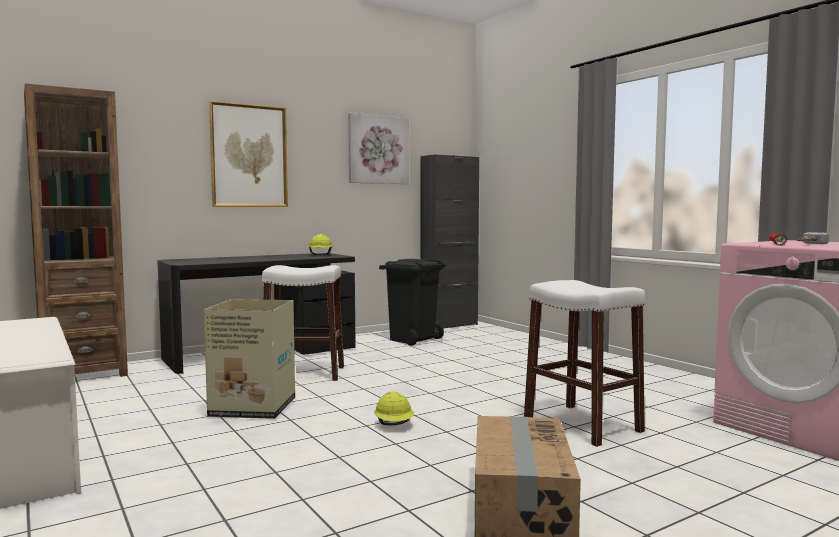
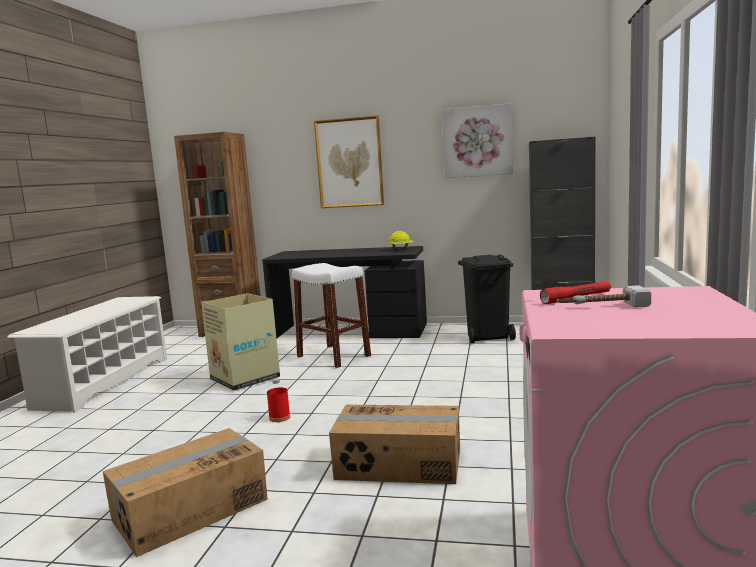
camera: 45 degrees right, 5 degrees up
(394, 425) = (279, 417): yellow hard hat -> red bottle
(582, 424) = (399, 464): white stool -> cardboard box

